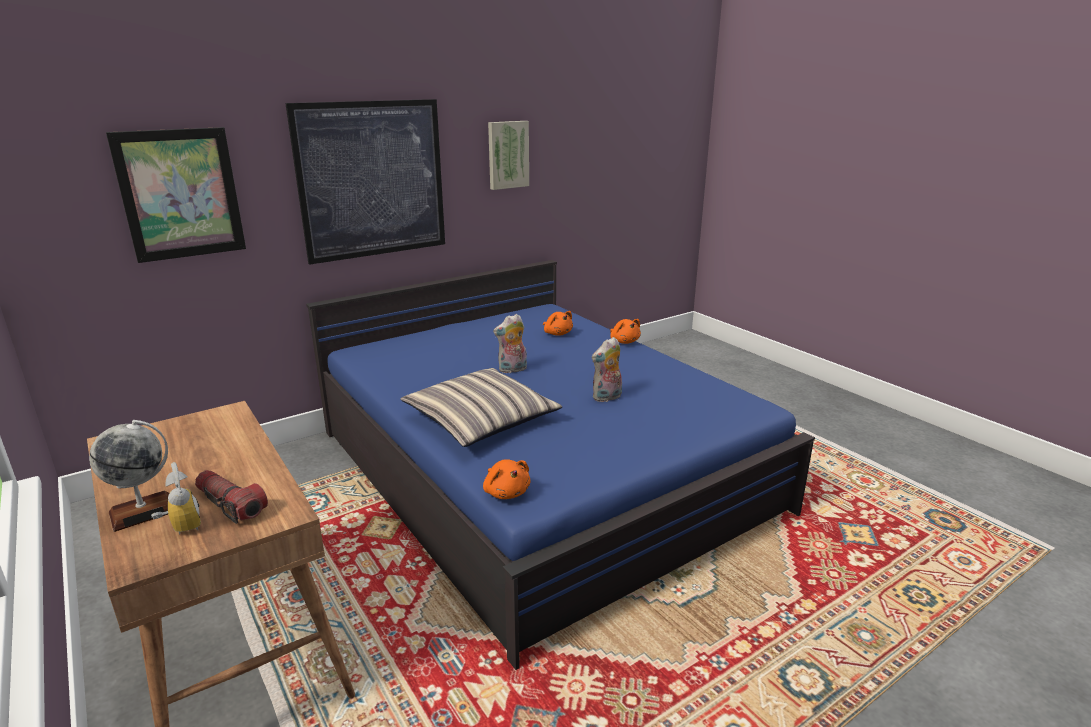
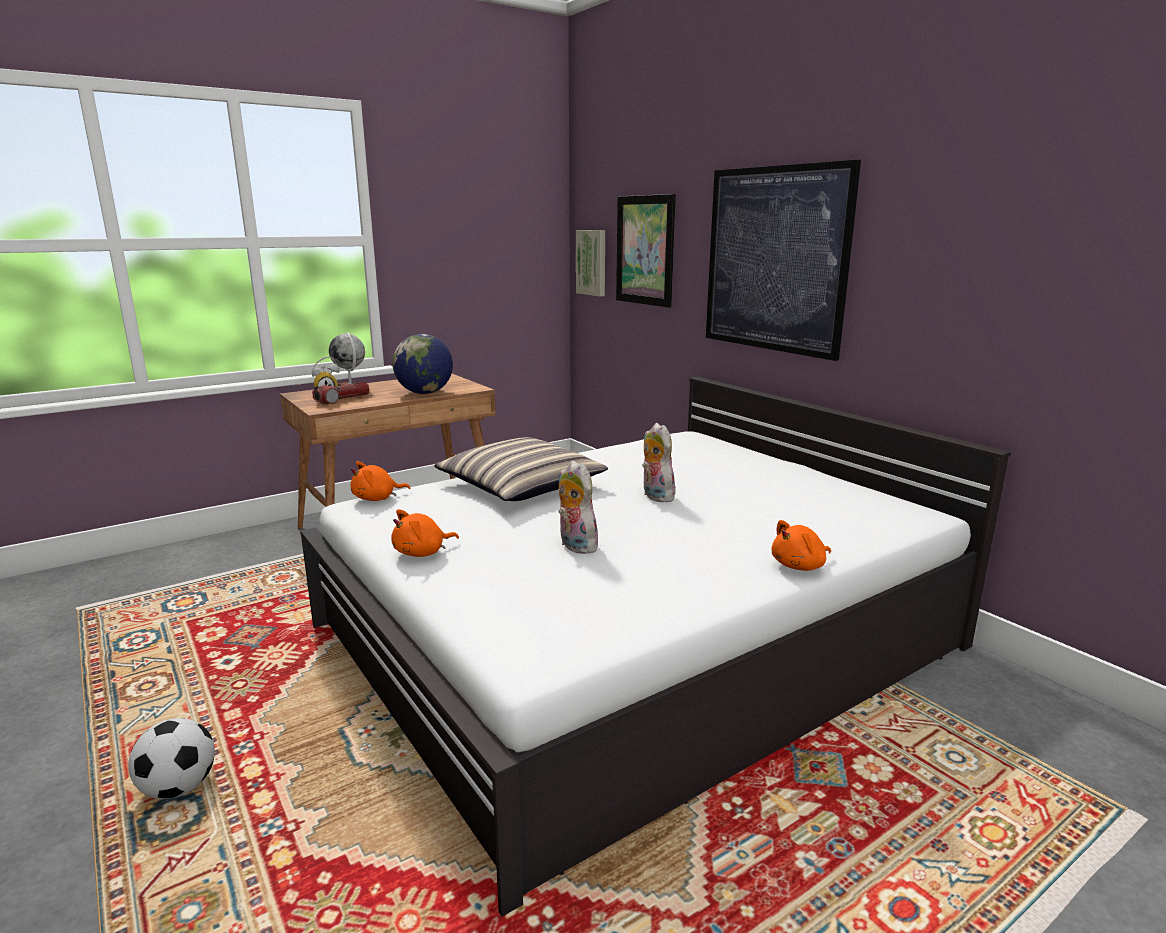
camera: 90 degrees right, 5 degrees down
(231, 443) = (425, 393): none -> globe
(507, 154) = (960, 248): picture -> picture (592, 262)
(538, 469) = (637, 636): blue bed -> white bed
(557, 333) = (805, 520): orange plush toy -> orange plush toy (422, 553)
(776, 690) = (178, 788): none -> football

